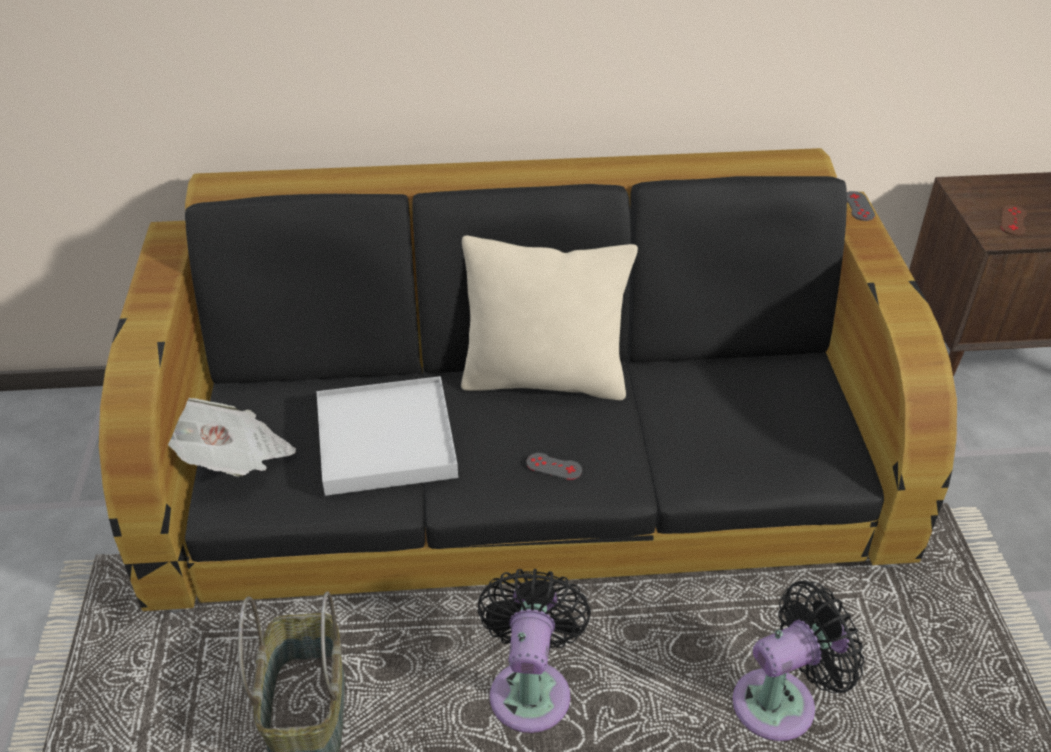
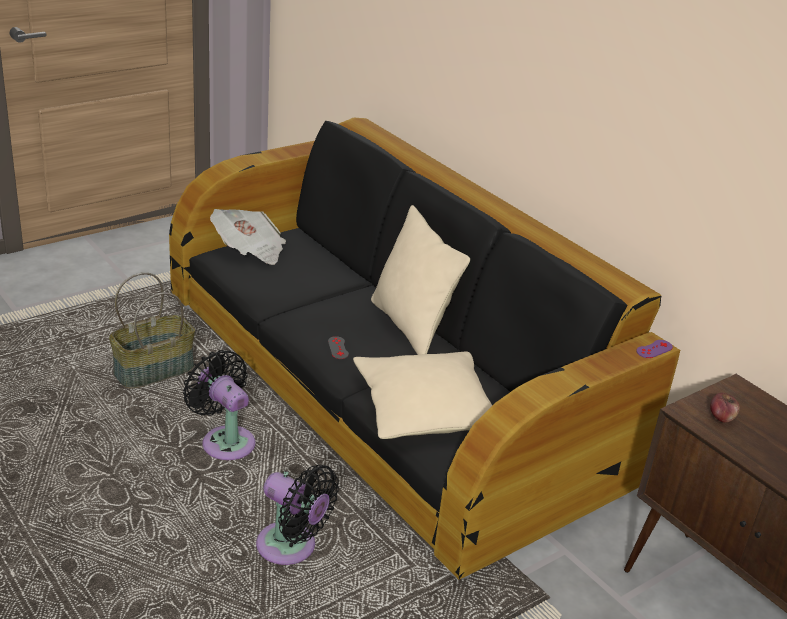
camera: 55 degrees right, 10 degrees down
(385, 441) = (304, 287): white tray -> none
(531, 688) = (225, 441): black fan -> black fan turned 105 degrees counterclockwise
(729, 445) = (424, 411): none -> beige pillow
(858, 206) = (654, 349): grey game controller -> purple game controller
(1013, 220) = (721, 417): brown game controller -> apple

